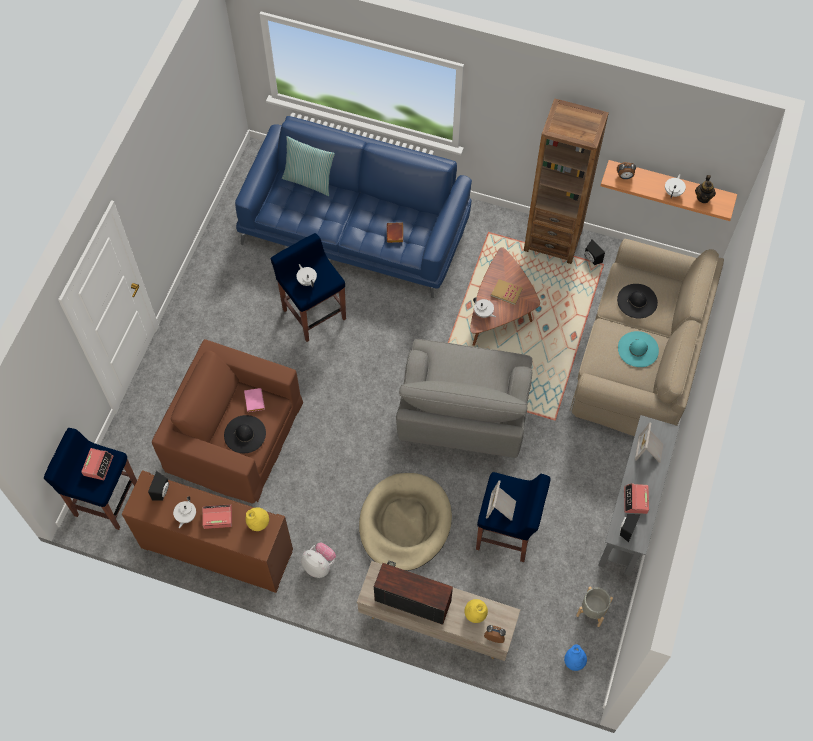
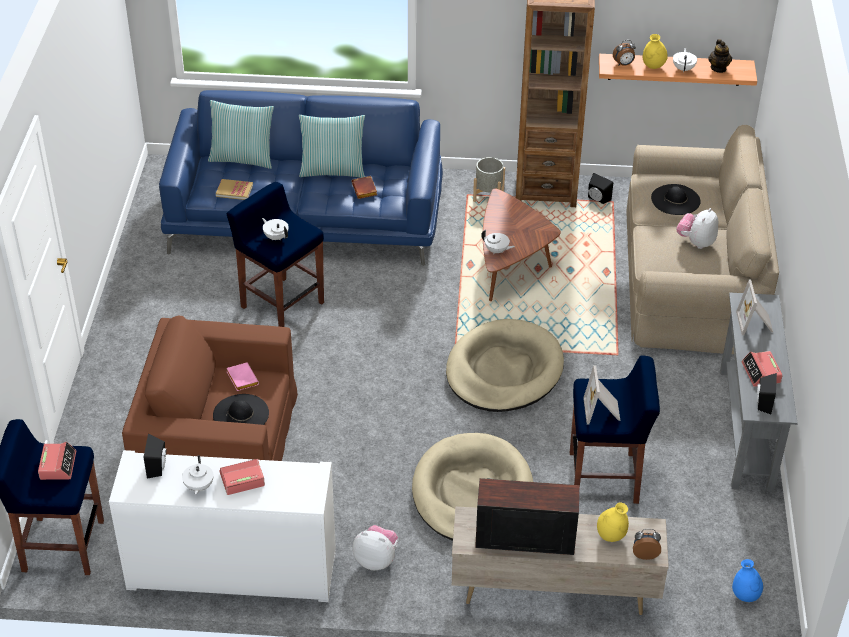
camera: 15 degrees left, 20 degrees down
(217, 549) = (232, 570): brown cabinet -> white cabinet
(258, 523) = (299, 476): yellow vase -> yellow vase (653, 66)
(376, 208) = (332, 170): none -> pillow
(463, 415) = (504, 370): grey armchair -> beige dog bed
(506, 292) = (516, 228): book -> book (234, 191)
(592, 610) = (745, 537): grey planter -> grey planter (488, 196)
(638, 349) = (696, 242): turquoise hat -> plush toy

